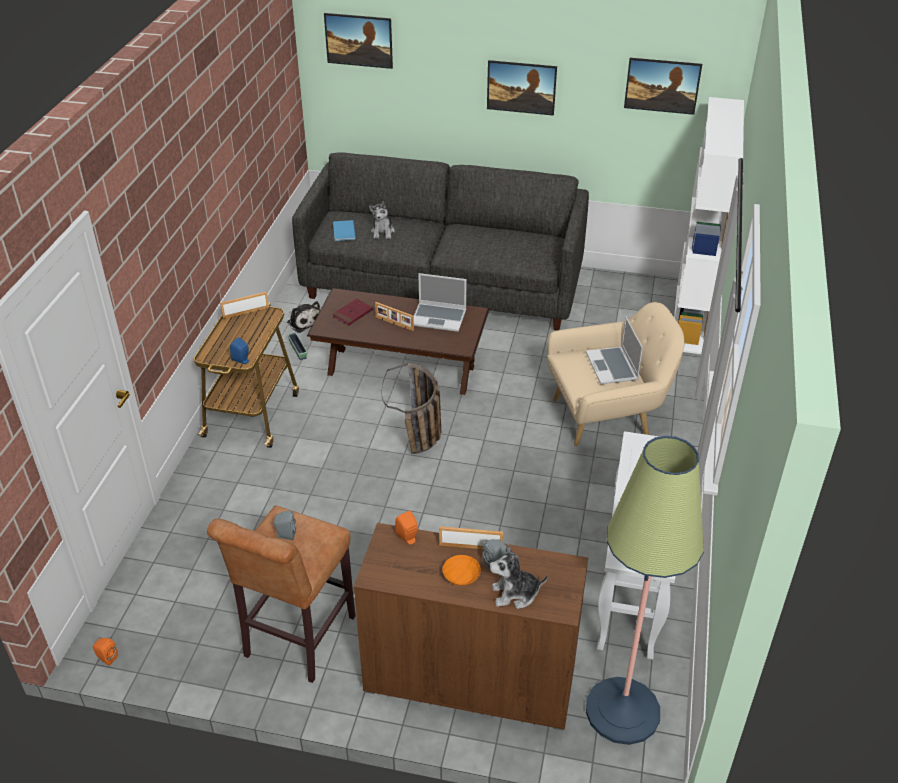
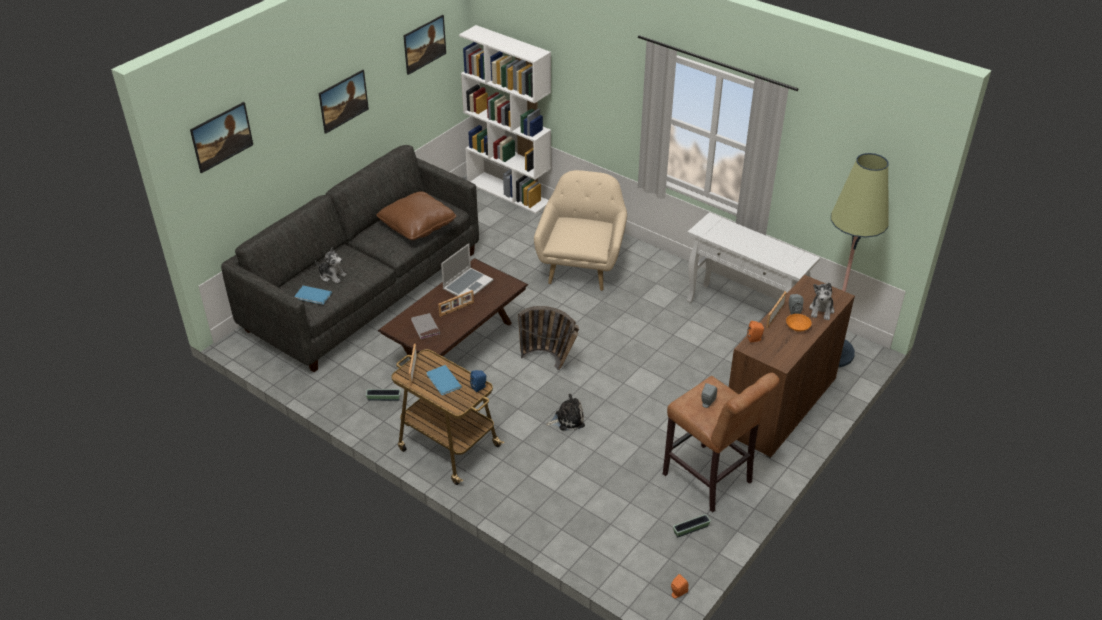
camera: 65 degrees left, 0 degrees up
(209, 643) = (691, 529): none -> planter
(240, 336) = (443, 381): none -> blue book
(303, 322) = (346, 384): plush toy -> plush toy (567, 419)
(352, 314) = (425, 327): red book -> grey book
(499, 251) = (417, 225): none -> brown pillow
(612, 367) = (584, 227): laptop -> none

